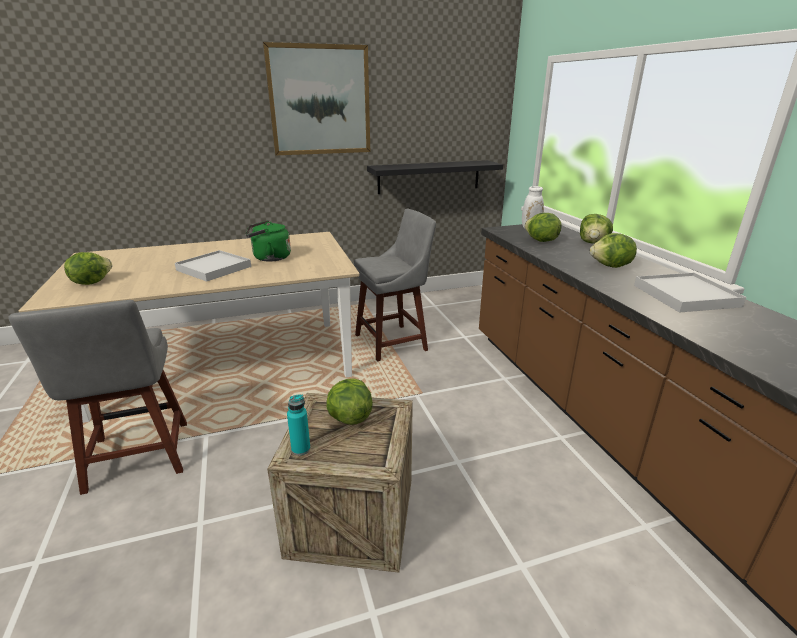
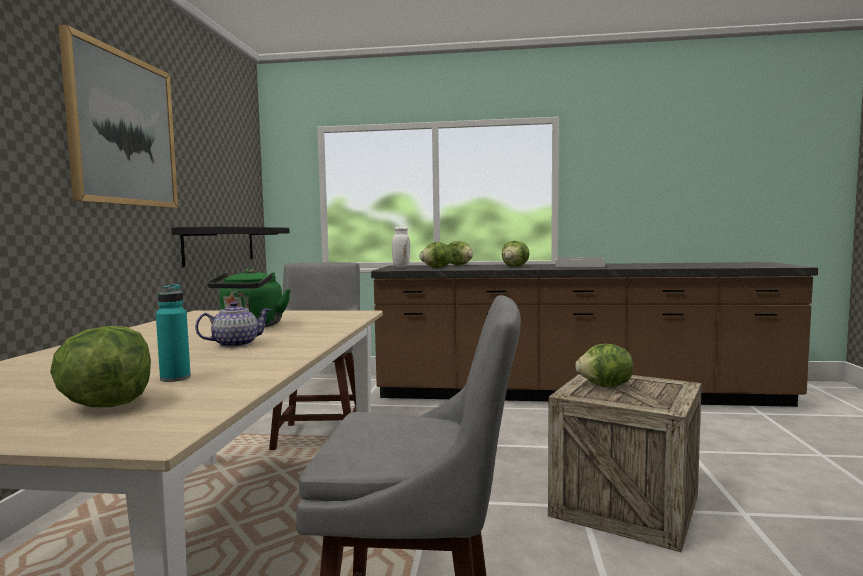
camera: 65 degrees left, 20 degrees down
(214, 268) = (235, 344): white tray -> teapot
(301, 449) = (654, 404): turquoise bottle -> turquoise bottle (175, 378)

